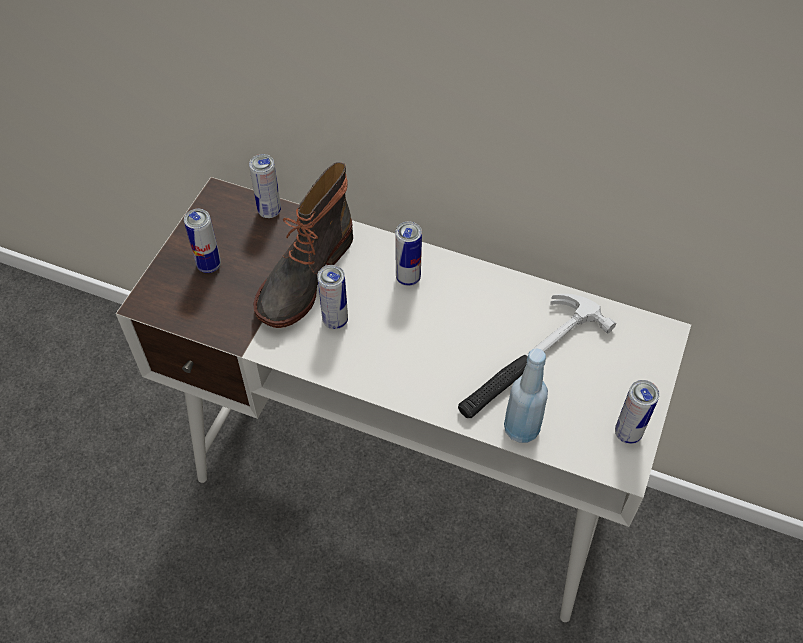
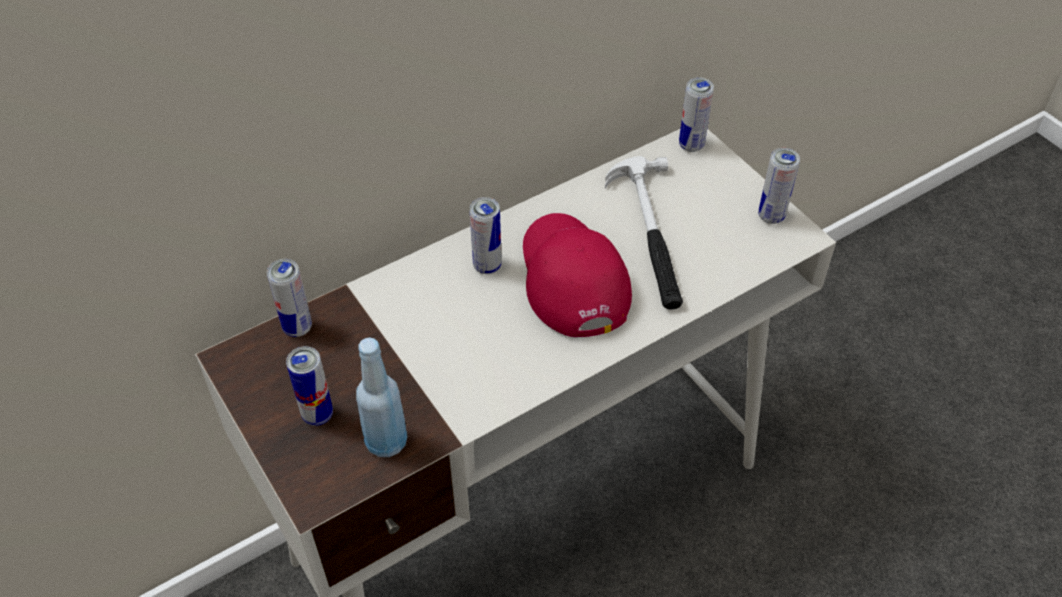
camera: 55 degrees left, 5 degrees down
(303, 276) = (408, 342): boot -> none
(335, 320) = (487, 346): can -> can (691, 145)
(439, 334) = (571, 278): none -> red cap
(521, 429) = (715, 279): blue bottle -> blue bottle (386, 442)

